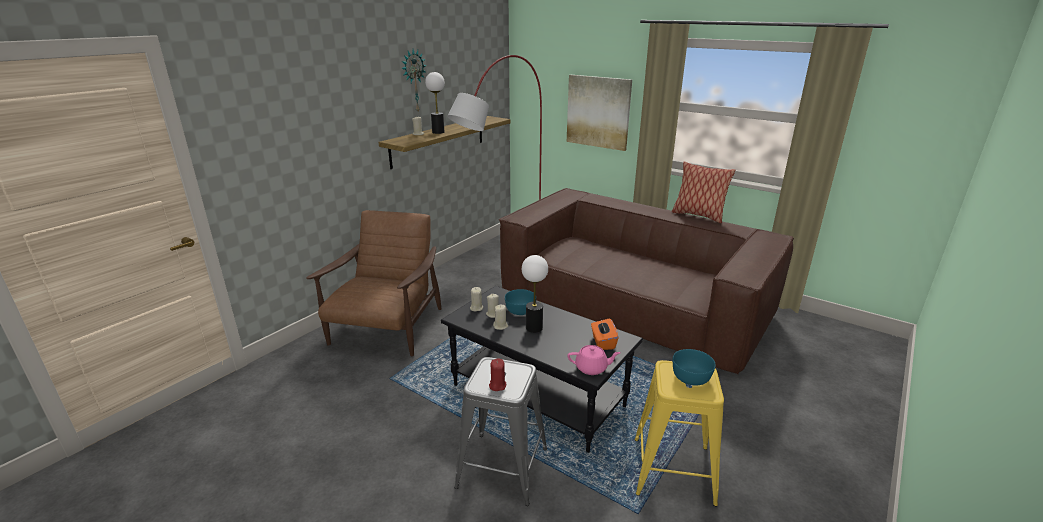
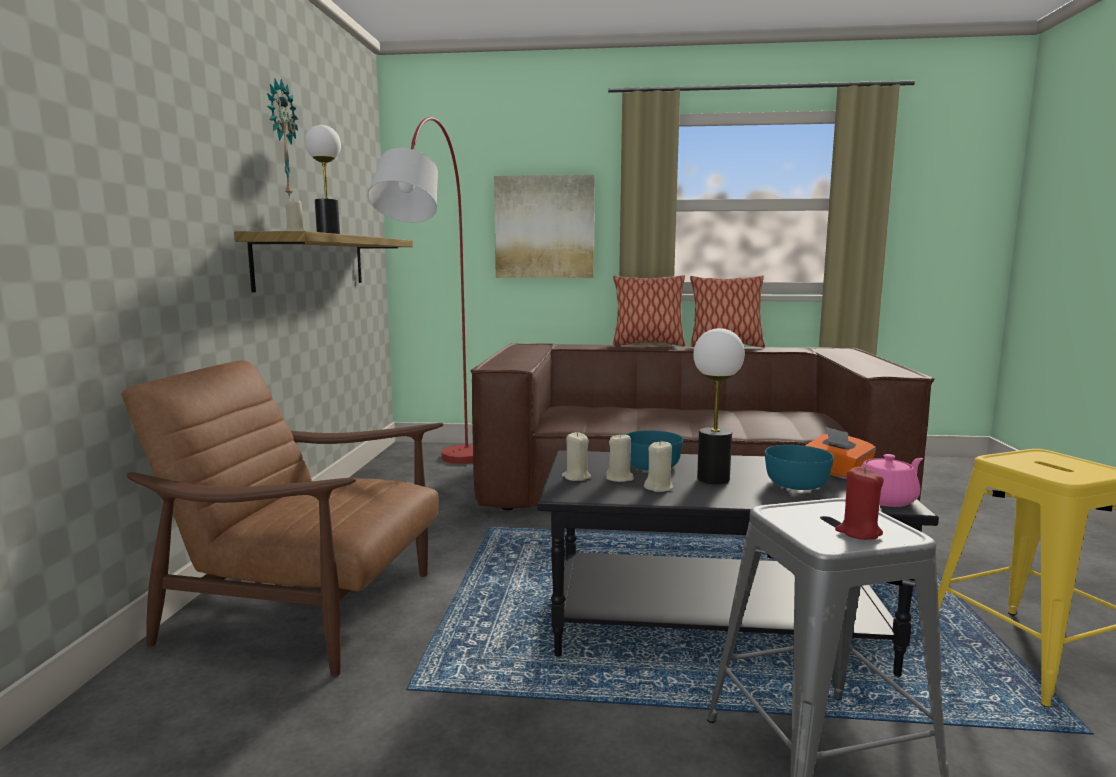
camera: 30 degrees left, 15 degrees down
(387, 328) = (308, 609): brown armchair -> brown armchair turned 60 degrees counterclockwise
(647, 204) = (647, 345): none -> pillow
(690, 377) = (1049, 462): turquoise bowl -> turquoise bowl (796, 484)

